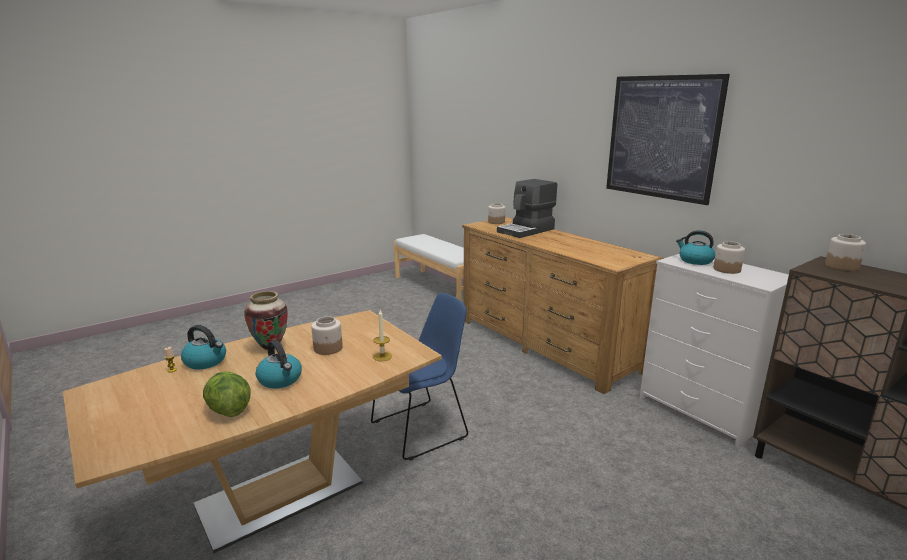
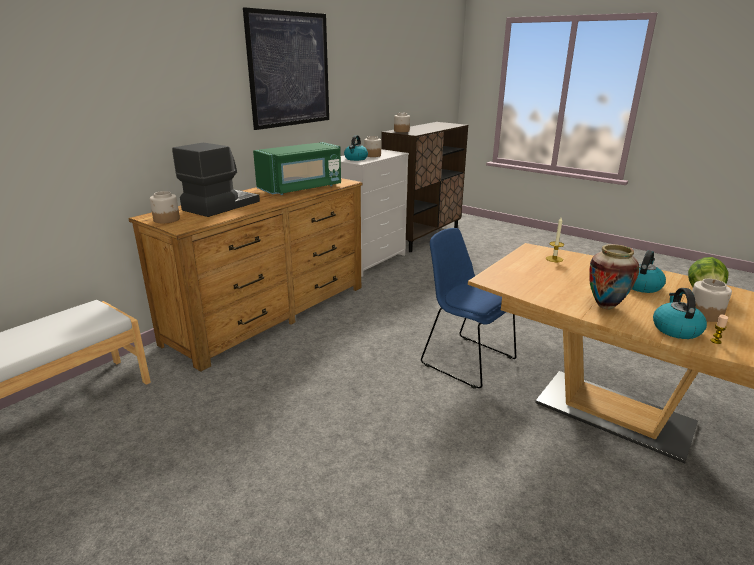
camera: 105 degrees left, 5 degrees up
(328, 348) = (570, 280): jar -> jar (704, 314)
(527, 230) = (220, 206): coffee machine -> coffee machine turned 90 degrees counterclockwise
(582, 250) = (301, 188): none -> green microwave

